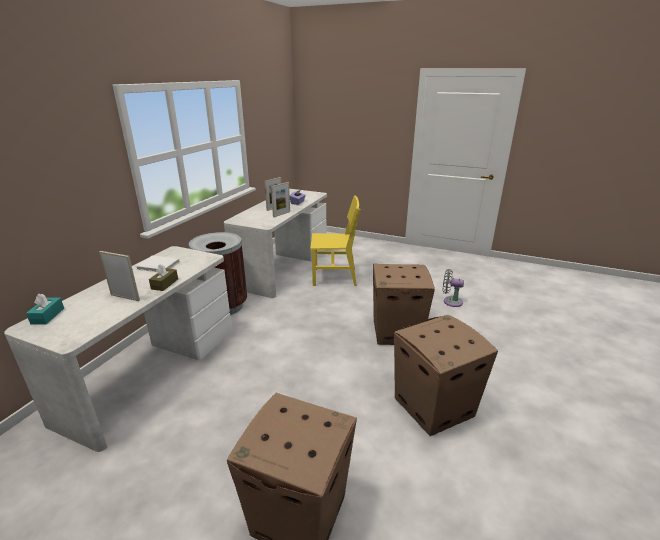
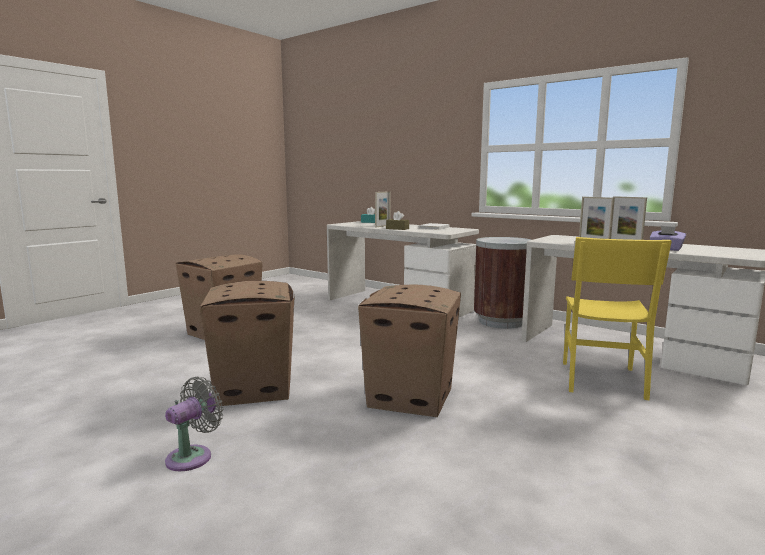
camera: 105 degrees right, 15 degrees down
(450, 301) = (505, 475): grey fan -> grey fan (193, 456)

